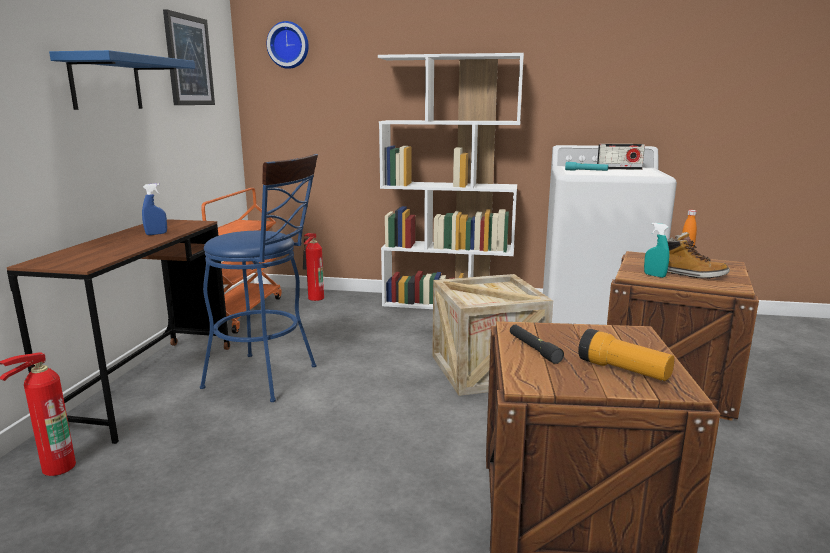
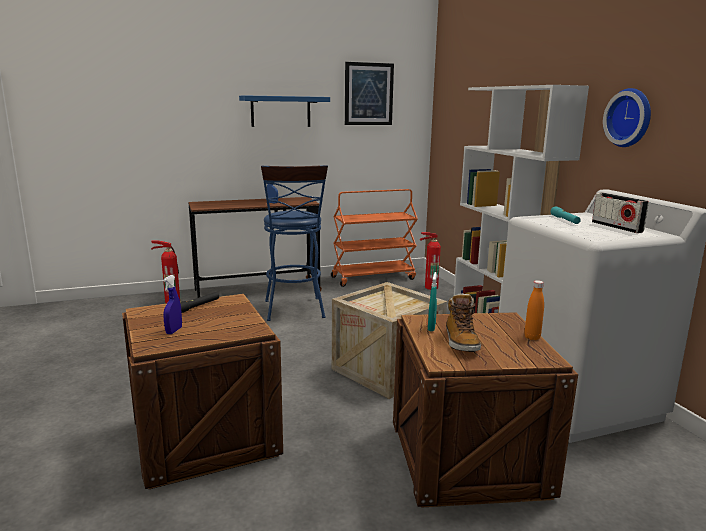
camera: 60 degrees right, 0 degrees up
(289, 45) = (455, 78): wall clock -> wall clock (630, 118)
(623, 370) = (174, 331): flashlight -> blue spray bottle

